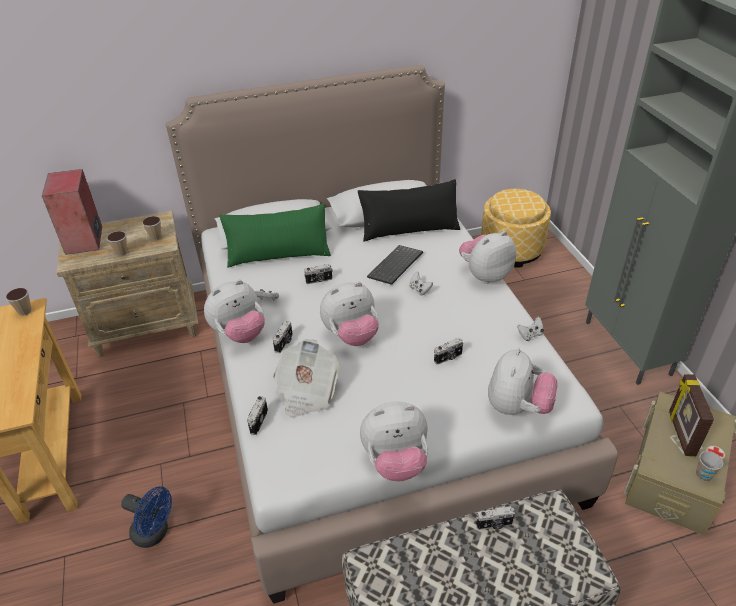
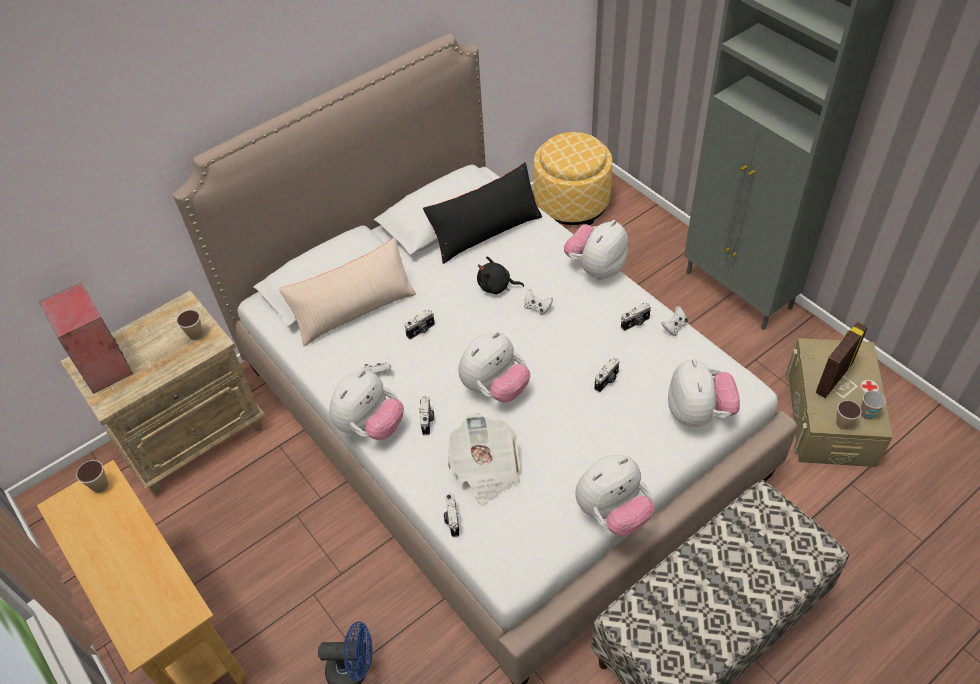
camera: 20 degrees left, 10 degrees up
(121, 253) = (166, 369): cup -> cup (843, 423)
(278, 254) = (354, 310): green pillow -> beige pillow
(396, 266) = (496, 286): keyboard -> black plush toy
(494, 525) = (720, 537): camera -> camera (635, 323)
(680, 433) = (833, 378): picture frame -> picture frame turned 60 degrees clockwise

